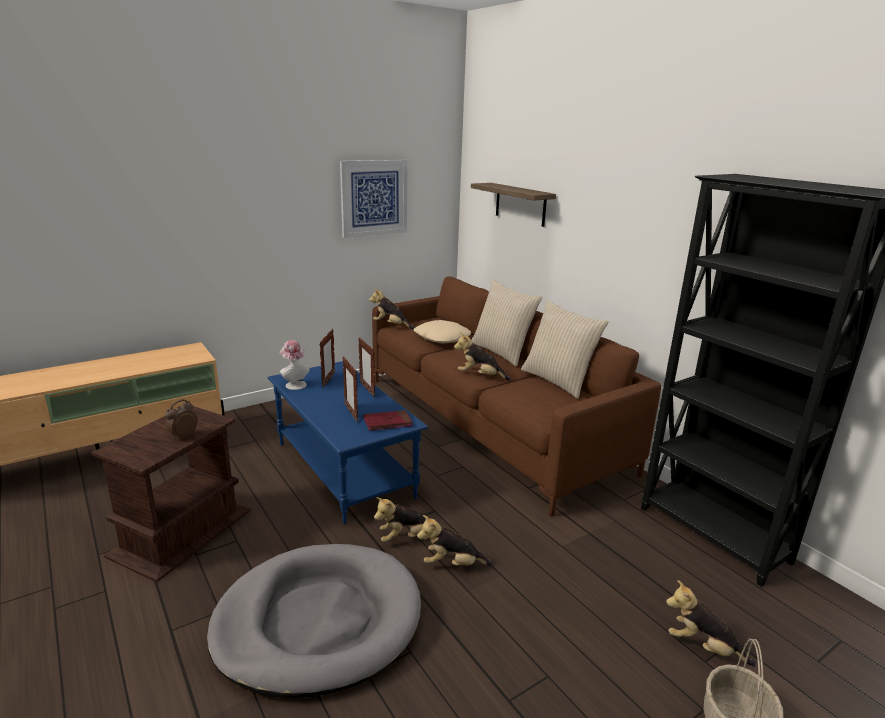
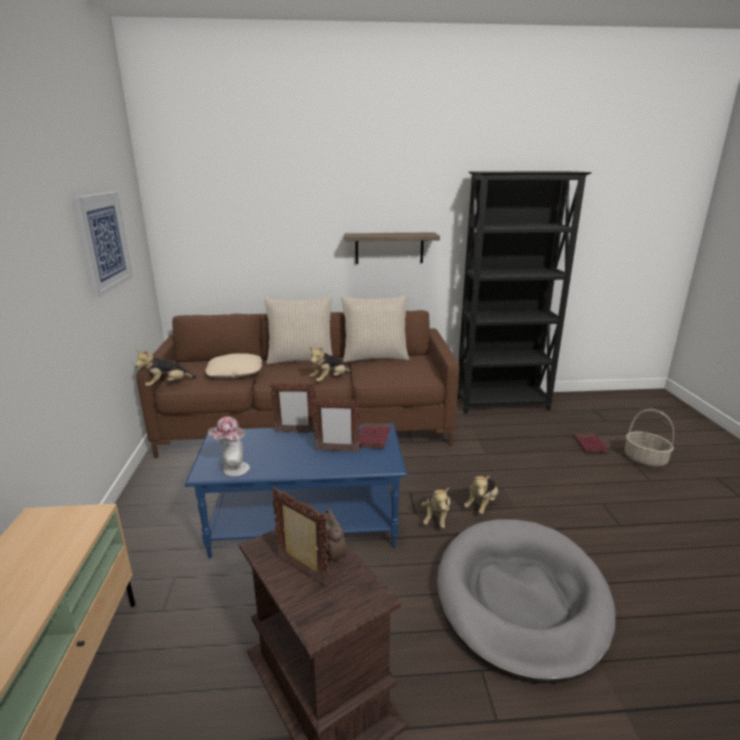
camera: 60 degrees left, 0 degrees up
(328, 380) = (248, 447): picture frame -> picture frame (302, 573)
(520, 204) = (251, 223): shelf -> shelf (389, 248)
(702, 646) = (590, 445): plush toy -> red book

